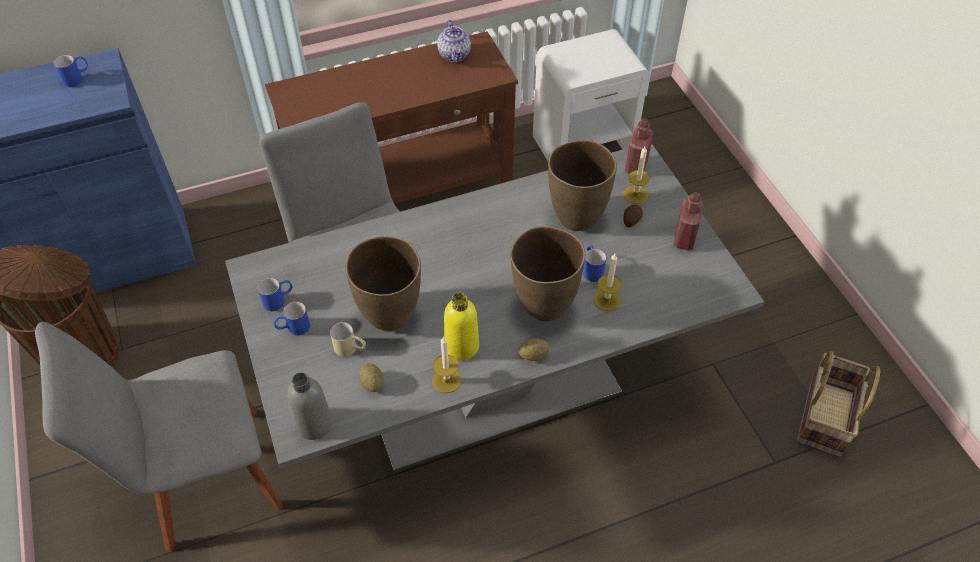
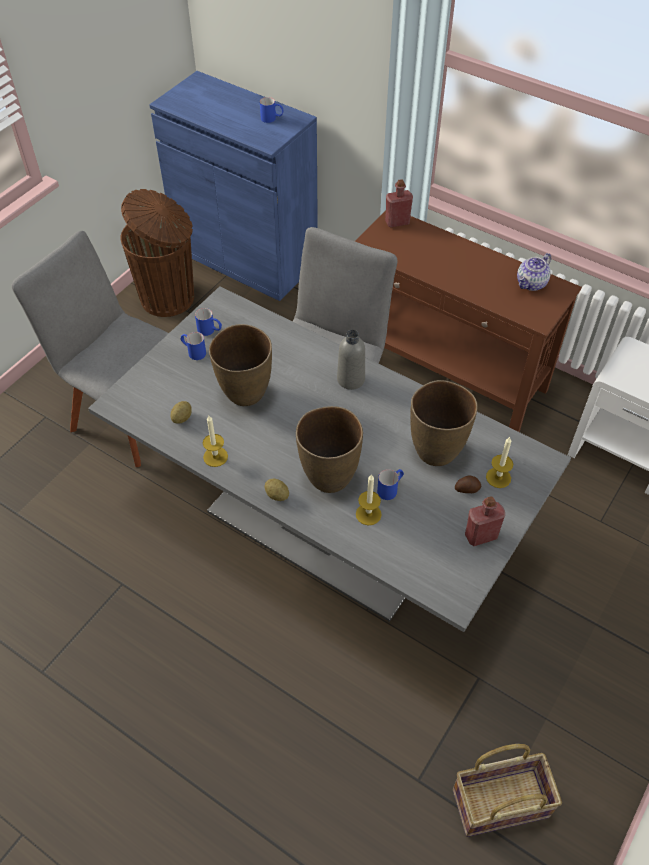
camera: 55 degrees right, 0 degrees up
(314, 424) = (128, 407): grey bottle -> grey bottle (351, 379)
(350, 349) = (200, 390): beige mug -> none
(461, 346) = (251, 449): yellow bottle -> none
(636, 166) = (531, 462): red bottle -> red bottle (397, 222)

